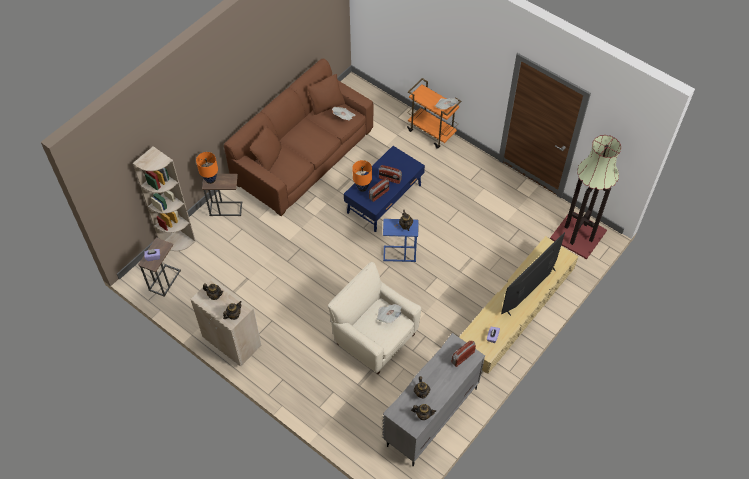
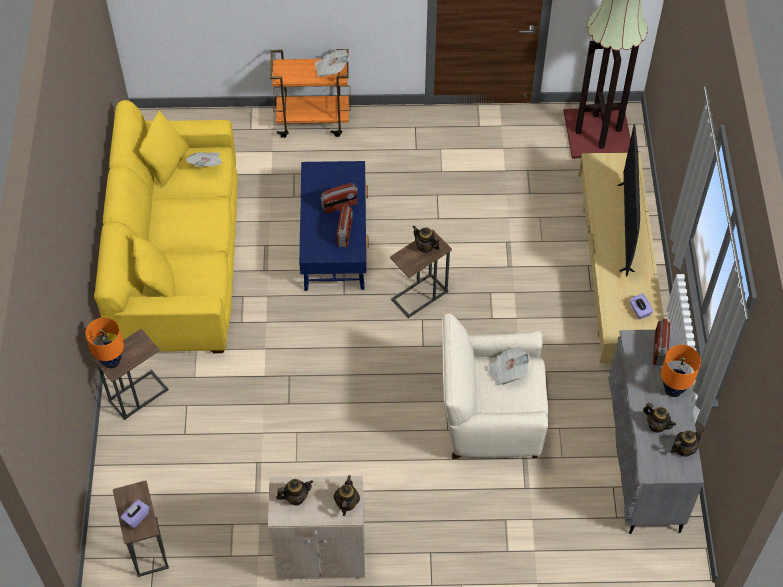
camera: 40 degrees left, 0 degrees up
(178, 243) = (117, 486): beige bookcase -> none
(304, 157) = (178, 257): brown sofa -> yellow sofa
(362, 187) = (315, 238): orange table lamp -> orange table lamp (673, 389)
(400, 254) = (419, 295): blue side table -> brown side table

